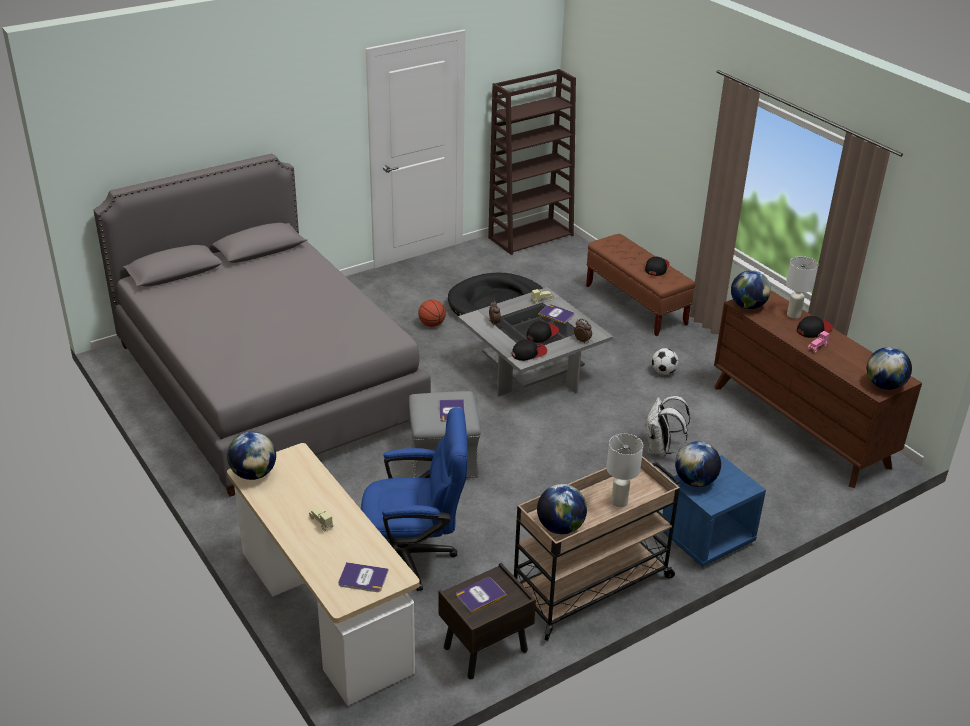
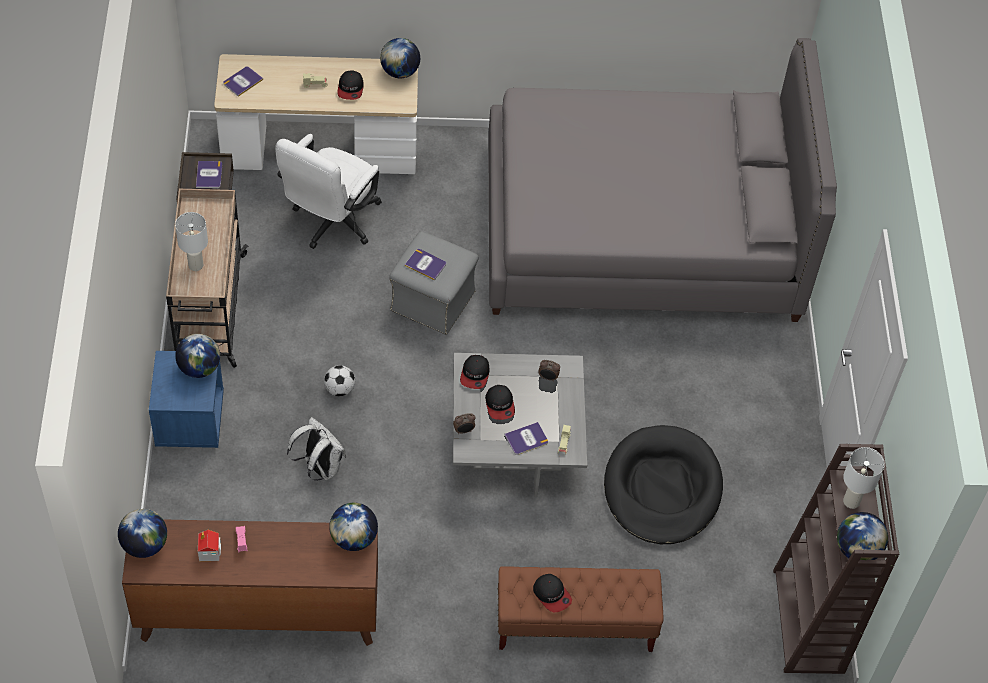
camera: 120 degrees right, 20 degrees up
(414, 557) = (331, 223): blue office chair -> white office chair
(432, 324) = (662, 406): basketball -> none
(560, 527) = (202, 214): globe -> globe (857, 549)
(663, 372) = (431, 558): football -> football (339, 389)
(793, 315) = (307, 568): white table lamp -> white table lamp (851, 502)
(813, 329) = (270, 564): cap -> cap (350, 88)
(845, 356) = (209, 552): none -> toy house

